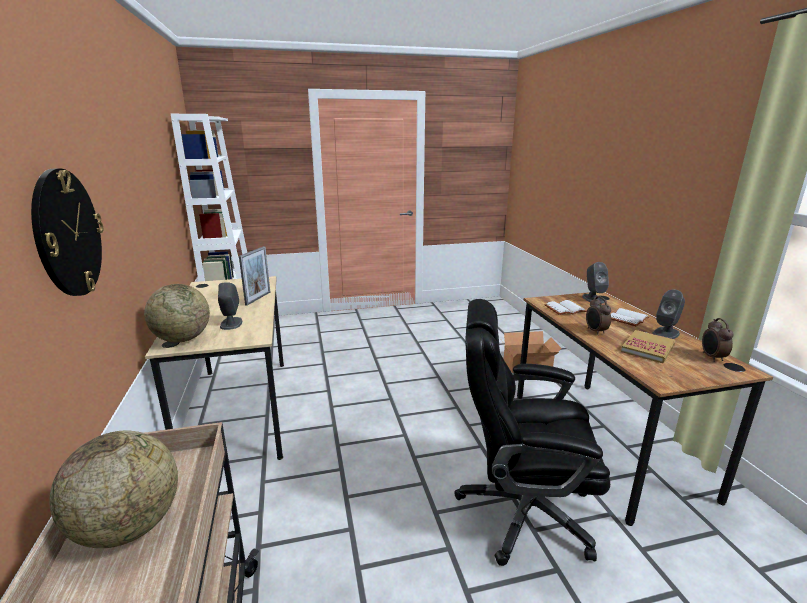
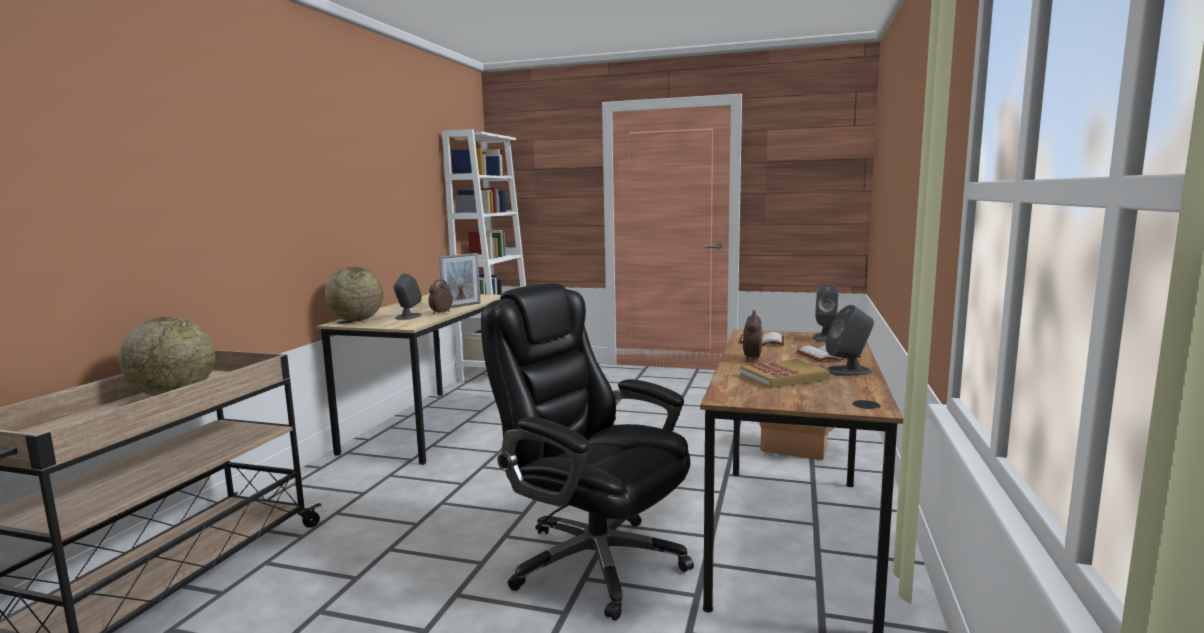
camera: 30 degrees right, 10 degrees down
(67, 233) = (243, 198): wall clock -> none
(712, 357) = (854, 393): alarm clock -> alarm clock (441, 313)

